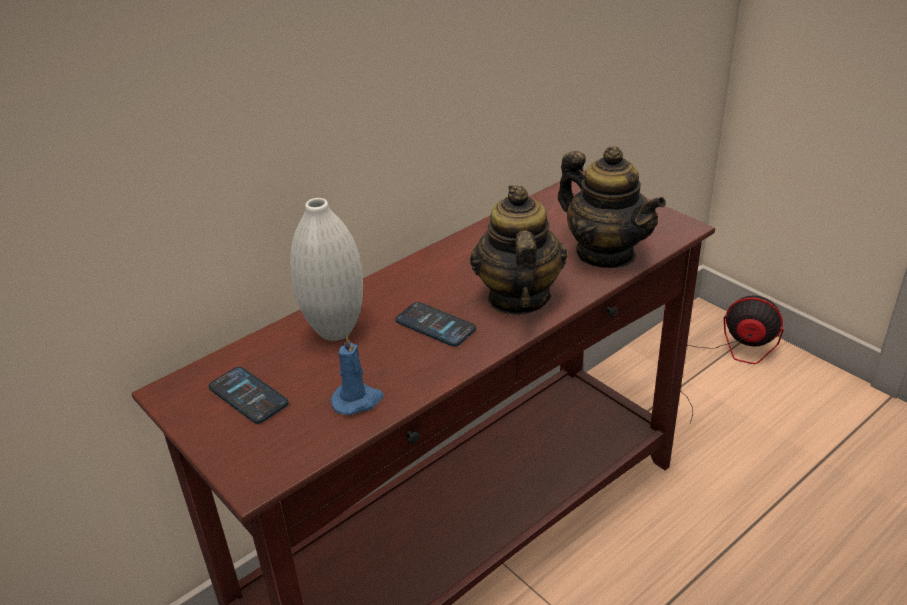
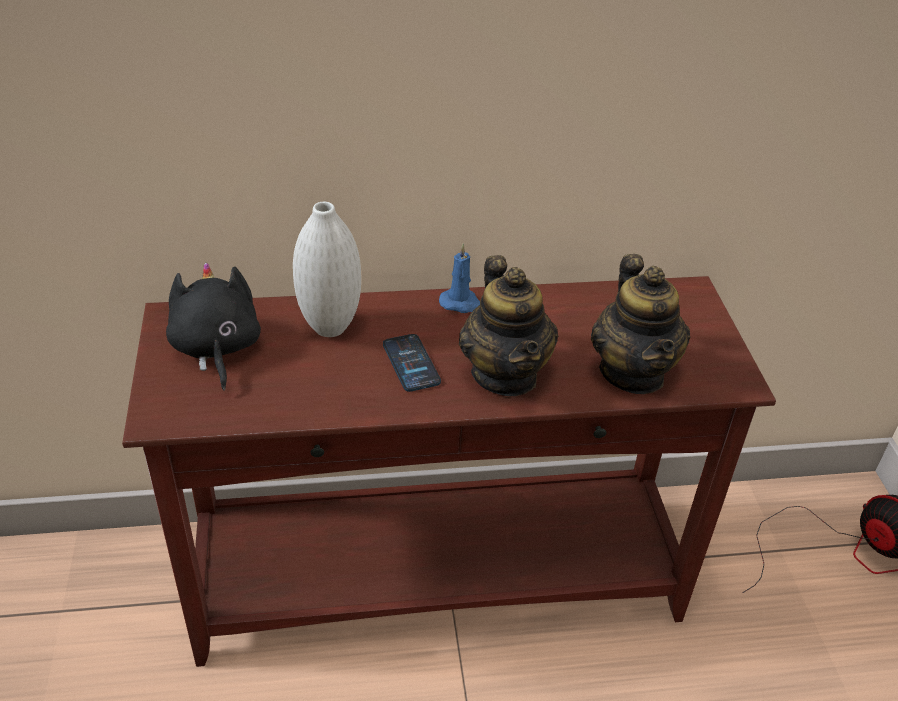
camera: 30 degrees right, 5 degrees up
(248, 396) = (216, 348): phone -> black plush toy
(357, 400) = (286, 396): blue candle -> blue candle (461, 303)
(517, 298) = (505, 374): teapot -> teapot turned 135 degrees clockwise

